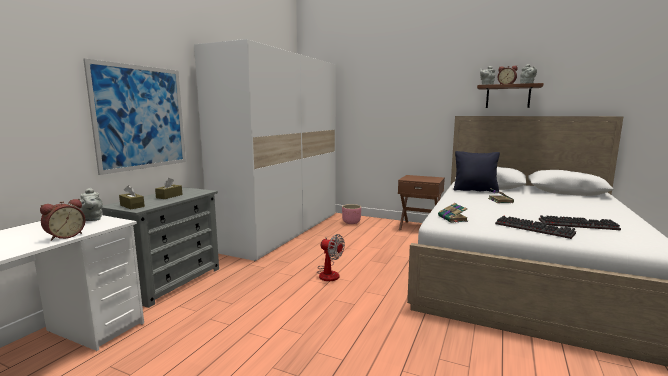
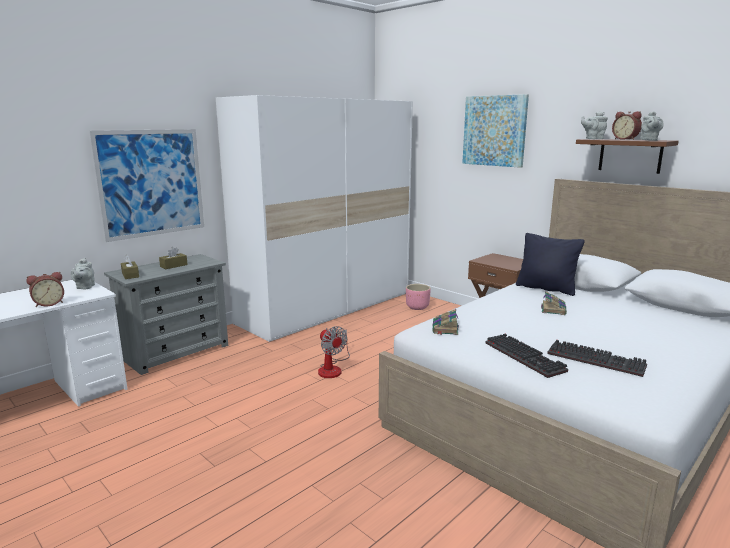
camera: 20 degrees right, 5 degrees up
(403, 84) = (494, 131): none -> picture

